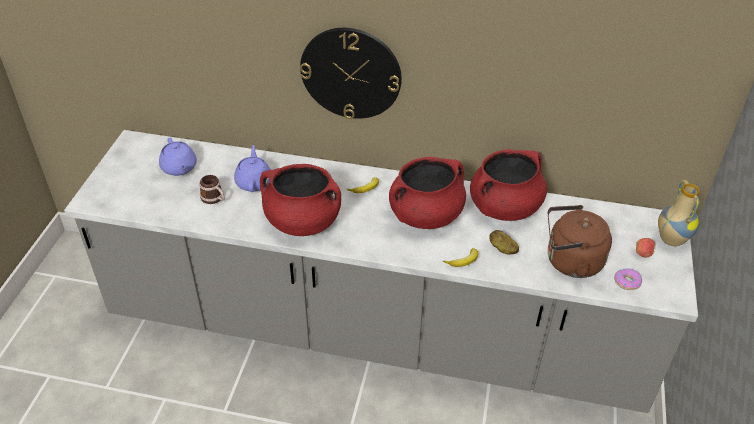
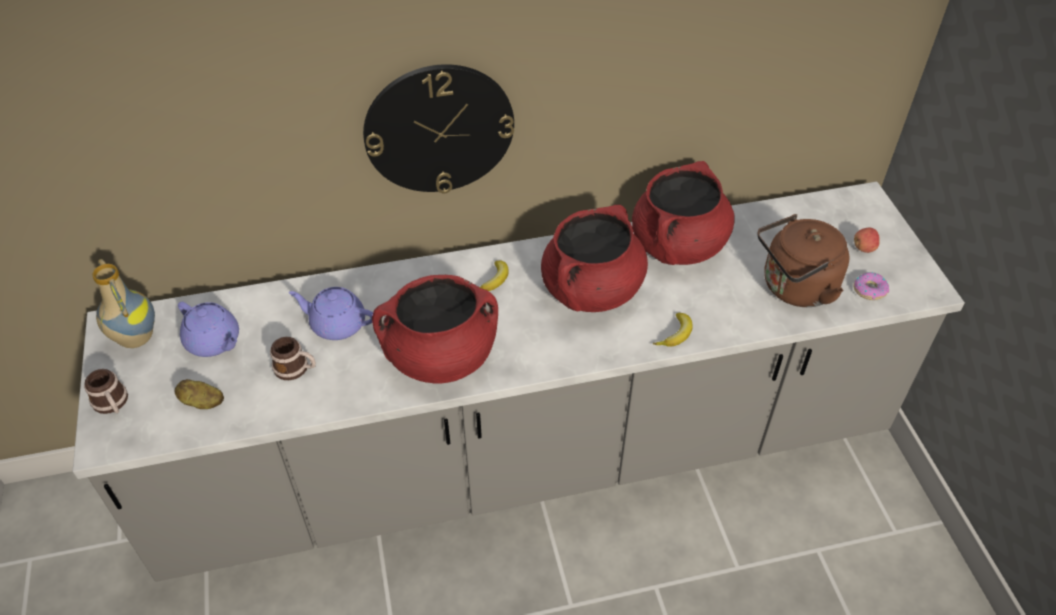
camera: 25 degrees left, 5 degrees up
(105, 182) = (112, 404): none -> mug
(254, 182) = (337, 324): purple teapot -> purple teapot turned 45 degrees counterclockwise
(502, 249) = (710, 300): potato -> potato (202, 402)
(670, 240) = (880, 220): vase -> vase (134, 338)

